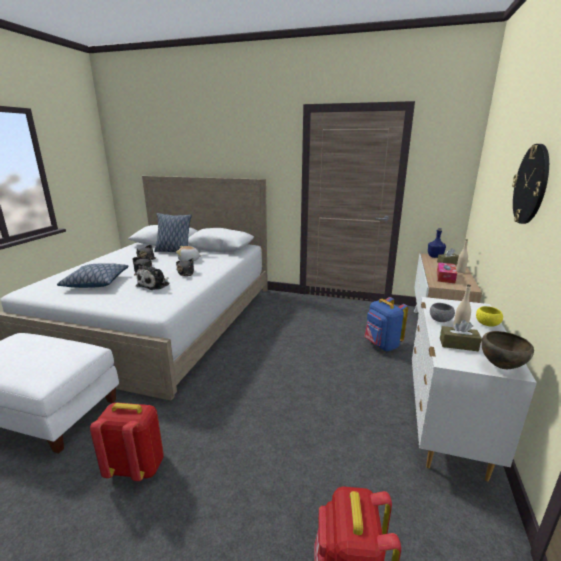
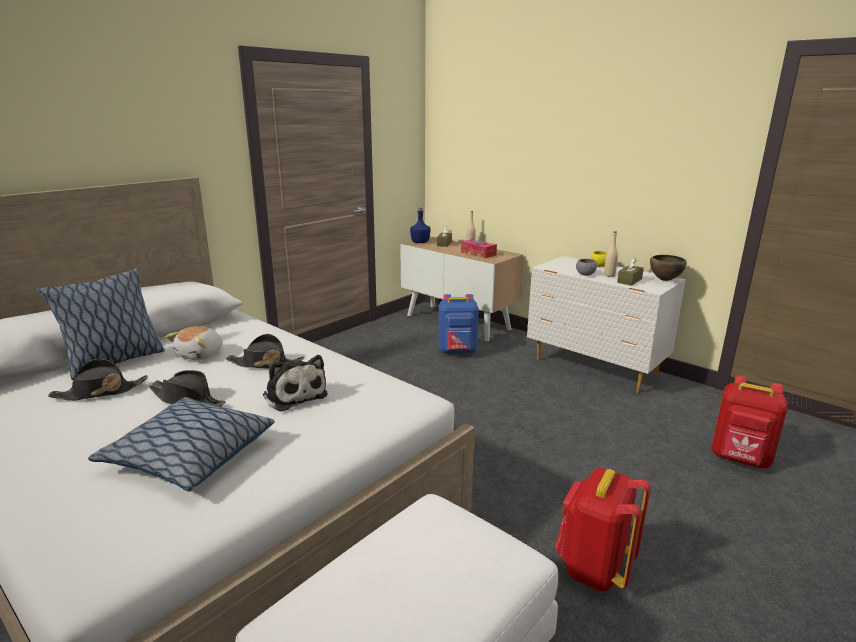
camera: 65 degrees left, 0 degrees up
(531, 184) = (586, 144): wall clock -> none

